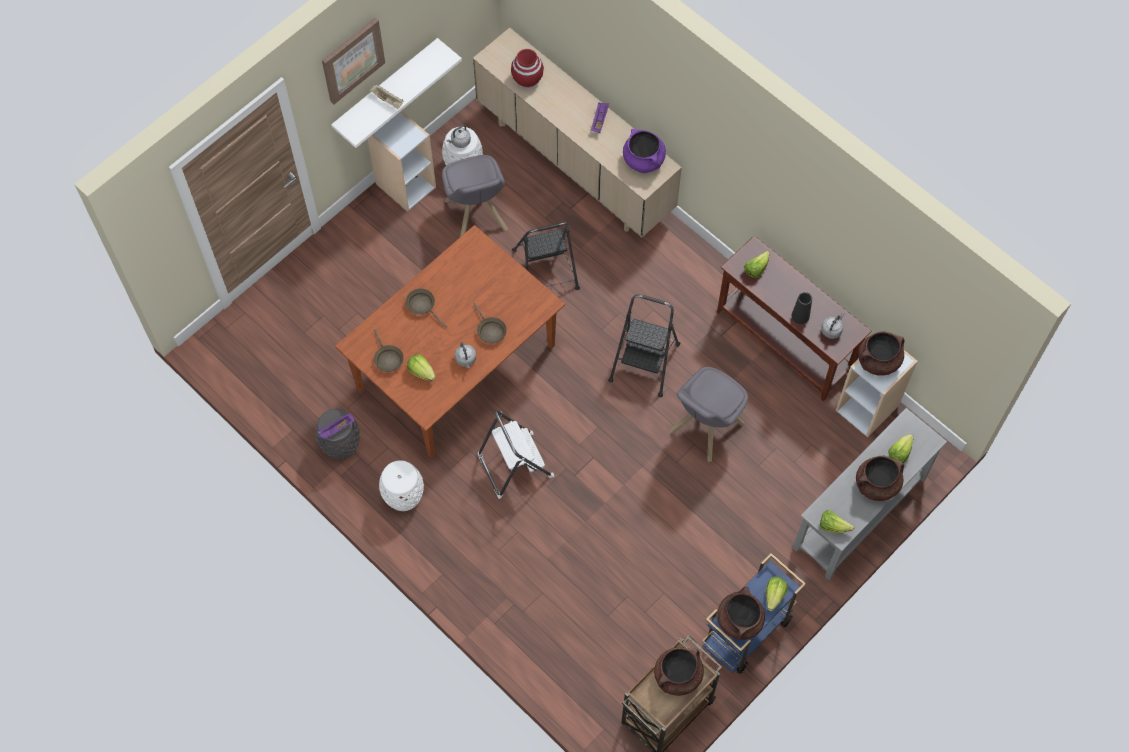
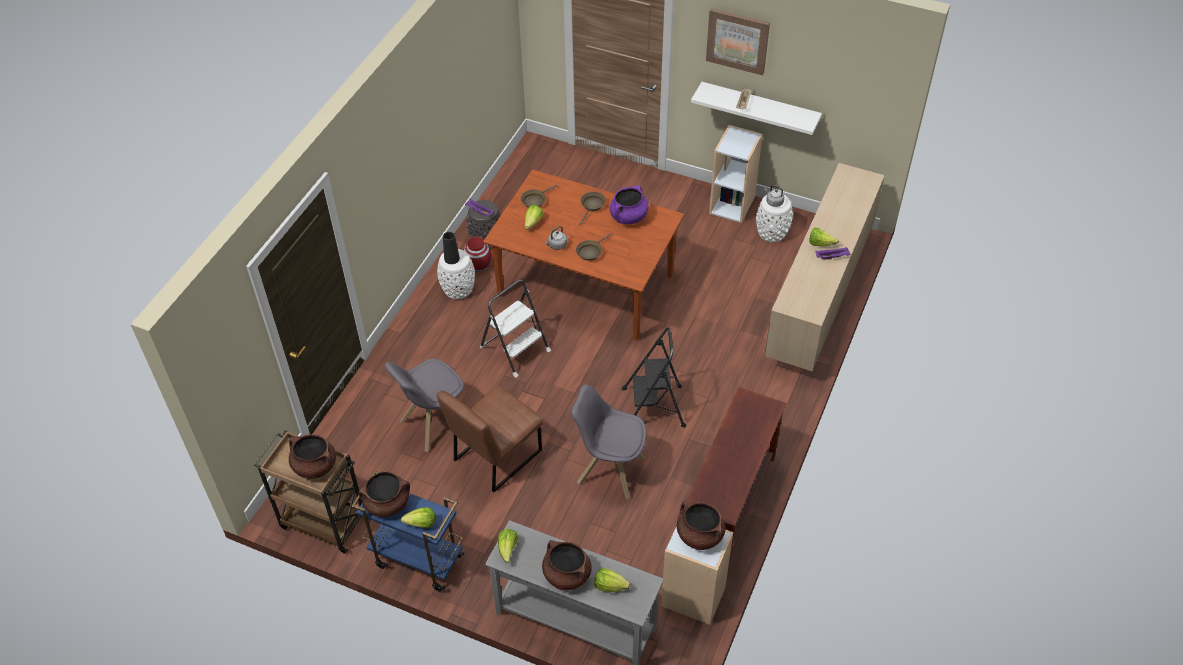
camera: 70 degrees right, 15 degrees down
(476, 215) = (730, 255): grey chair -> grey chair (434, 423)
(527, 79) = (841, 200): red vase -> red vase (478, 265)
(546, 270) = (704, 314): black step ladder -> none
(644, 160) = (811, 298): purple cooking pot -> purple cooking pot (628, 217)
(648, 526) = (495, 456): none -> brown chair
(756, 269) = (751, 414): lettuce -> lettuce (820, 243)
(800, 316) = (719, 462): black vase -> black vase (452, 258)
(832, 330) = (718, 492): grey kettle -> none

